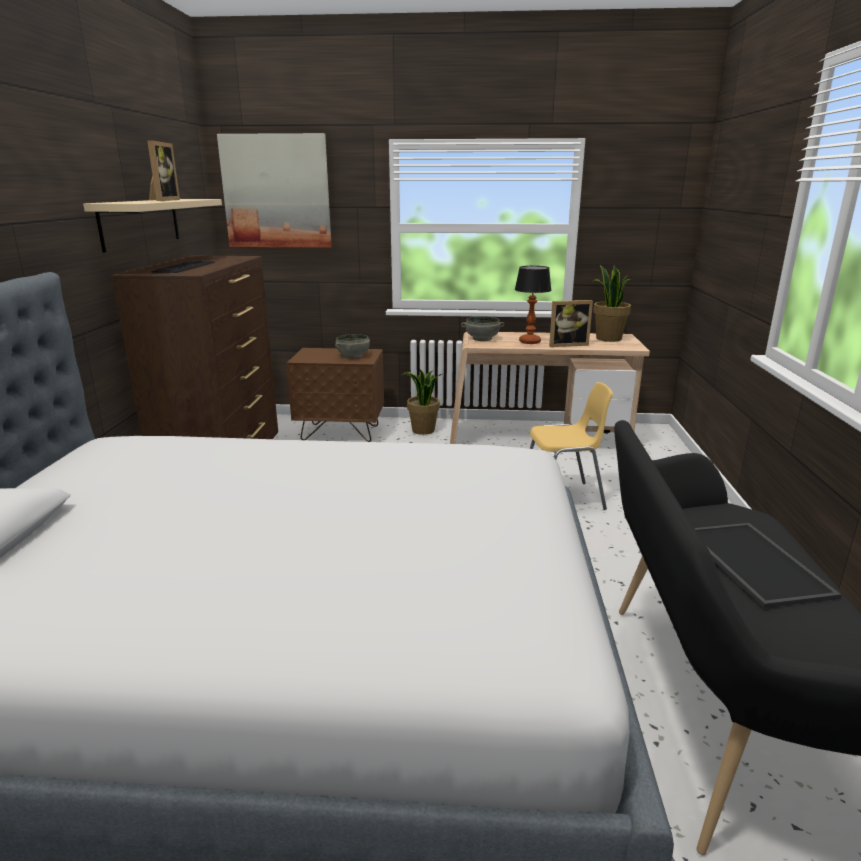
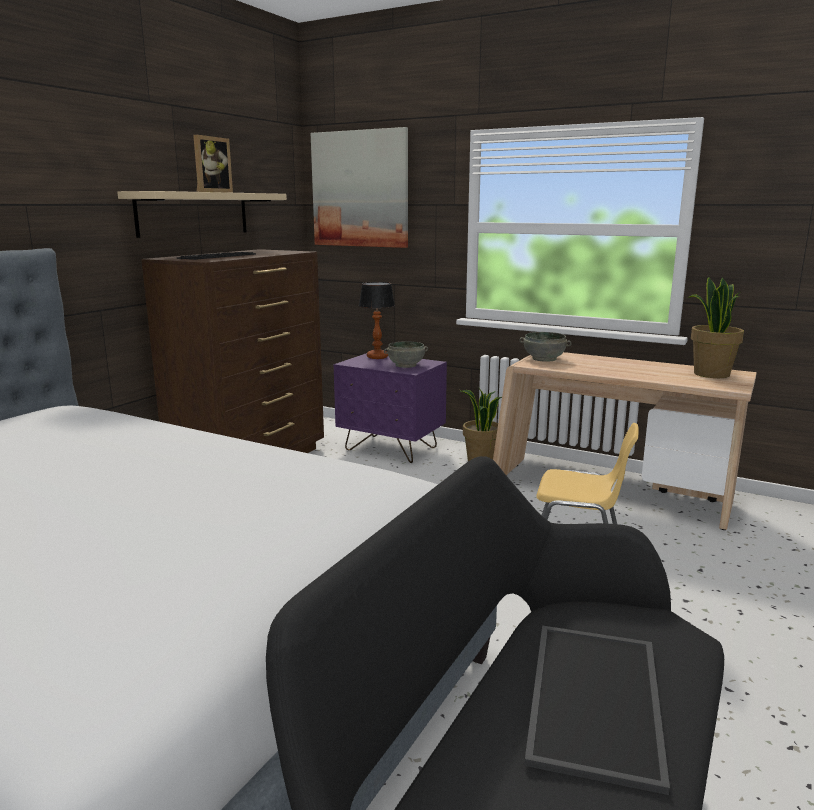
camera: 25 degrees right, 5 degrees down
(341, 433) = (391, 449): brown nightstand -> purple nightstand
(530, 342) = (598, 367): table lamp -> table lamp (378, 357)
(567, 344) = (642, 375): picture frame -> none

